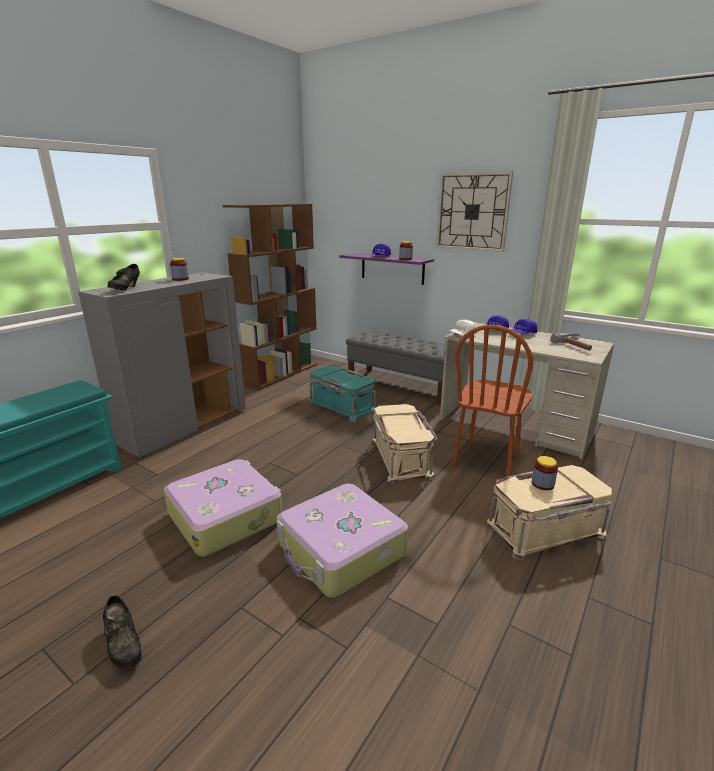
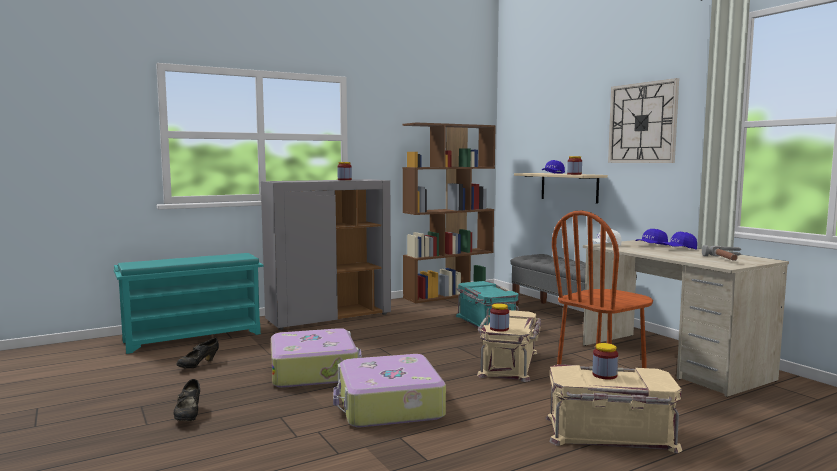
camera: 25 degrees right, 15 degrees down
(125, 289) = (293, 181): black shoe -> black shoe (198, 365)
(392, 268) = (569, 187): purple shelf -> beige shelf
(405, 436) = (499, 329): none -> jar

